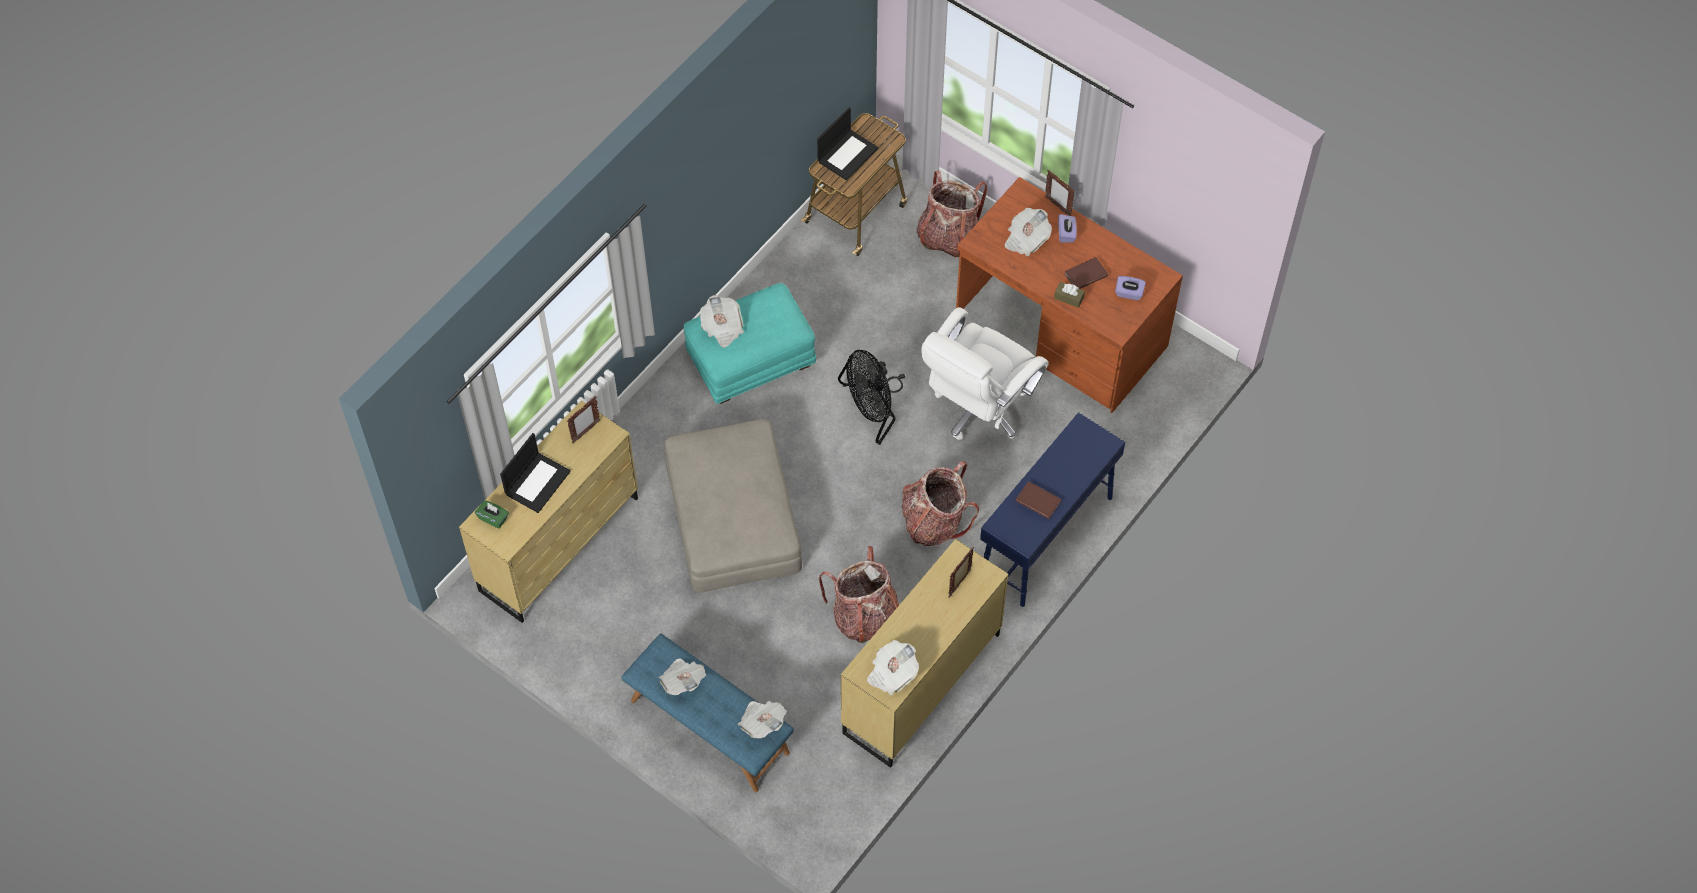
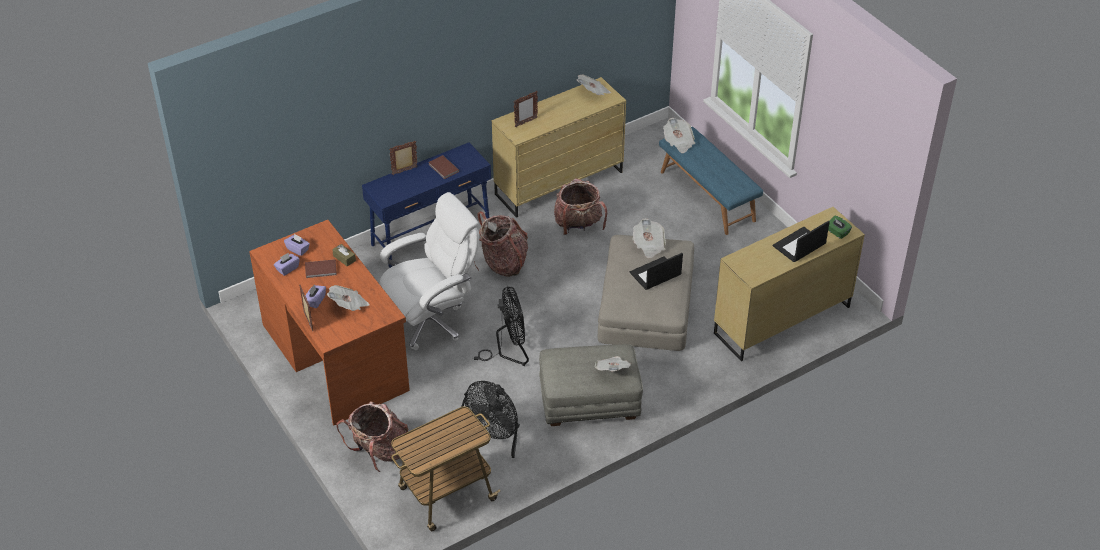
camera: 160 degrees left, 15 degrees down
(585, 432) = (754, 267): picture frame -> picture frame (405, 171)
(683, 681) = (723, 173): newspaper -> newspaper (648, 245)
(751, 360) = (589, 403): turquoise ottoman -> grey ottoman
(839, 295) = (494, 431): none -> black fan
(847, 154) = (449, 441): laptop -> laptop (655, 274)
(1123, 264) = (287, 268): none -> purple tissue box

